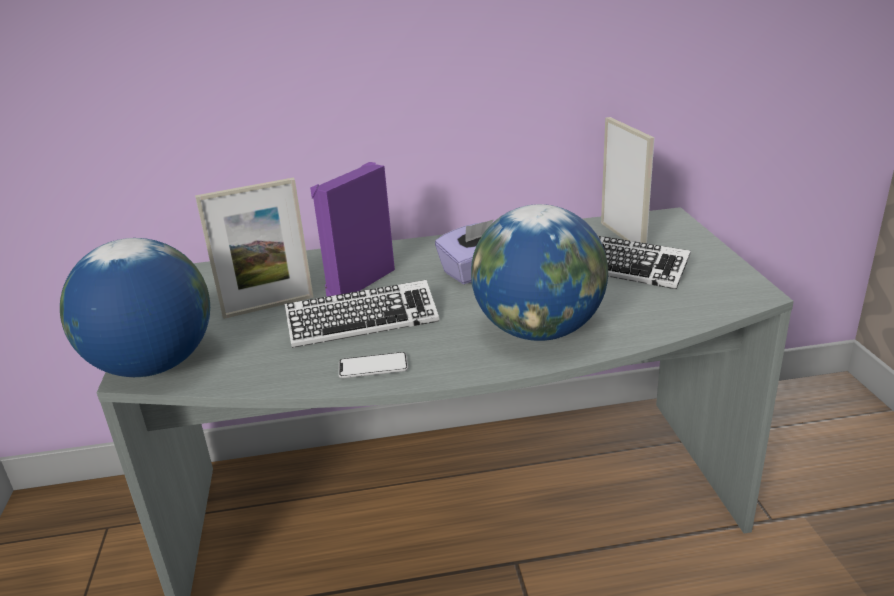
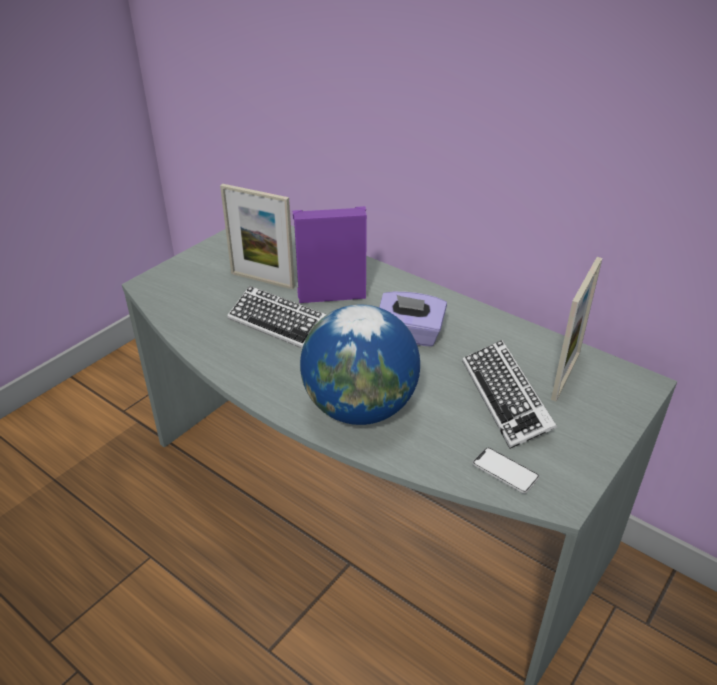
camera: 45 degrees right, 10 degrees up
(153, 365) = (161, 284): globe -> none
(373, 367) = (240, 362): phone -> phone (505, 471)

